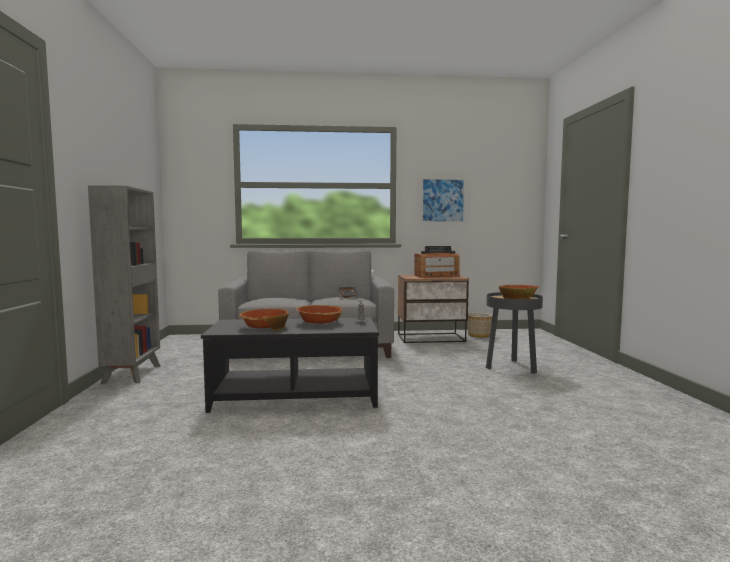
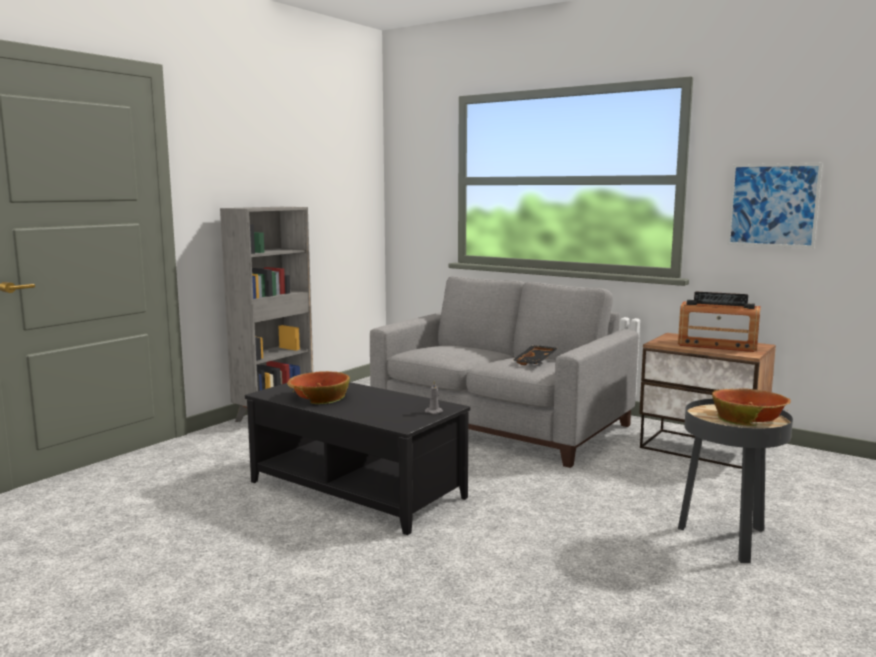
camera: 40 degrees right, 5 degrees up
(319, 323) = (387, 402): bowl -> none
(479, 335) = (802, 464): planter -> none

